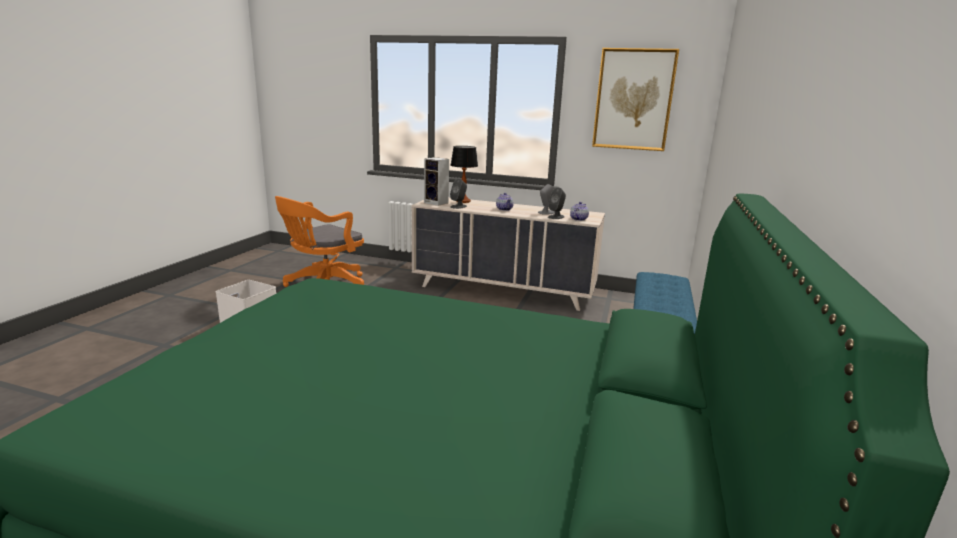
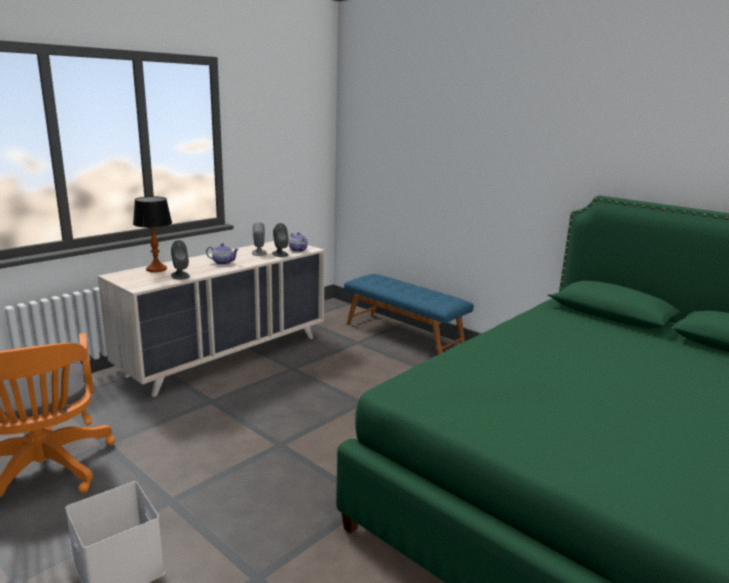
camera: 65 degrees left, 0 degrees up
(437, 203) = (145, 280): speaker -> none
(633, 100) = (281, 123): picture -> none

